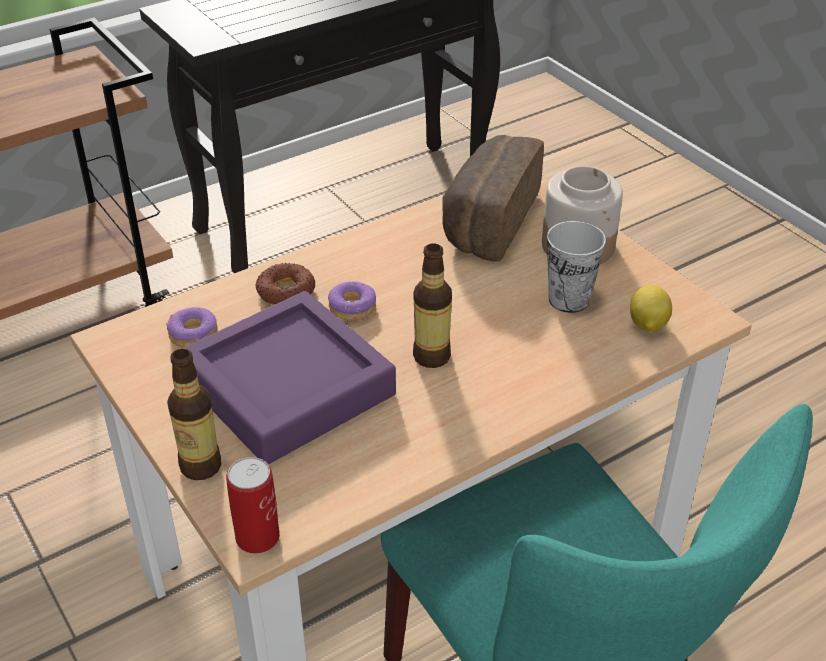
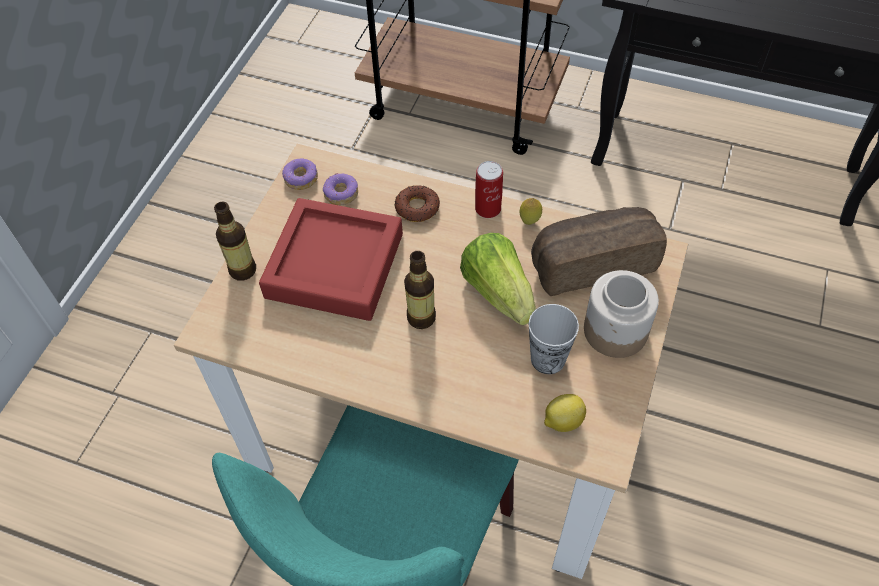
camera: 55 degrees right, 15 degrees up
(257, 537) = (210, 330): can -> can (488, 208)
(288, 387) = (334, 265): purple tray -> red tray
(353, 308) = (431, 250): donut -> donut (301, 179)
(395, 231) = (529, 221): none -> lemon
(457, 291) = (498, 292): none -> lettuce

